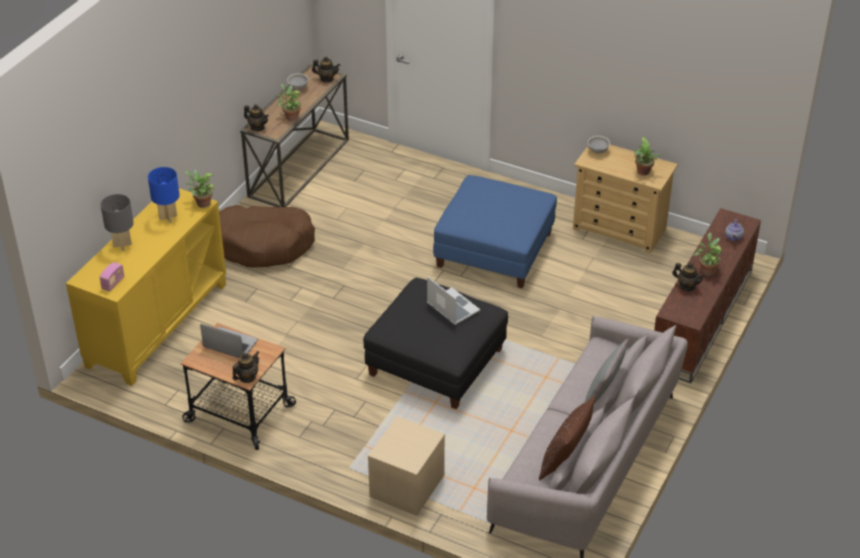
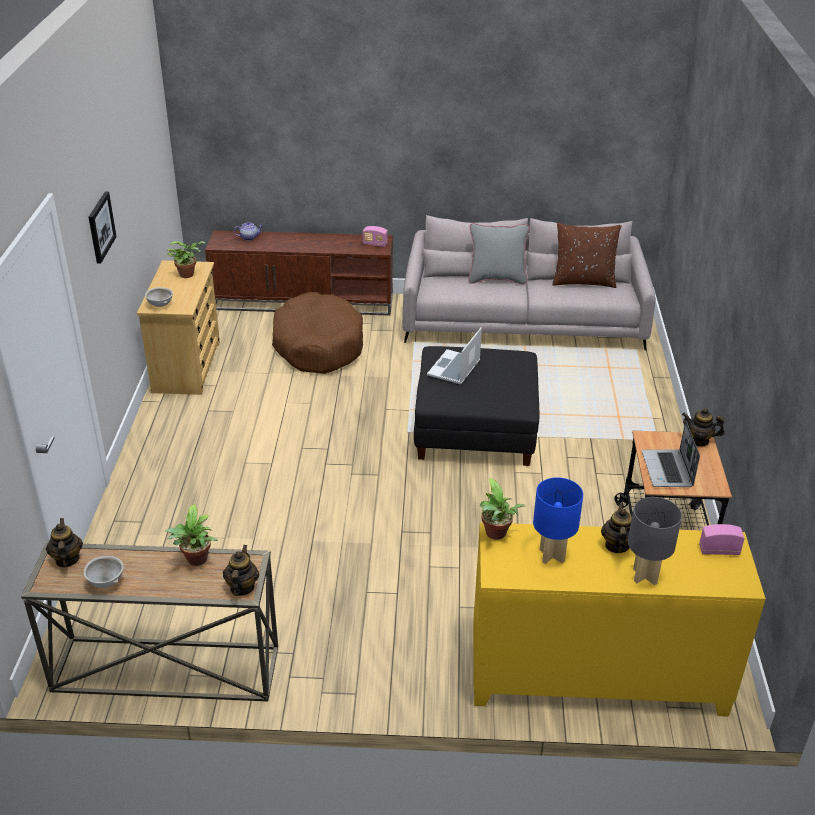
camera: 115 degrees left, 5 degrees down
(264, 244) = (368, 636): brown dog bed -> brown dog bed (318, 345)
(407, 487) = (644, 402): beige nightstand -> none
(495, 250) = (268, 436): blue ottoman -> none
(566, 47) = (100, 227): none -> picture
(683, 312) = (375, 244): none -> radio
(686, 286) = (337, 248): teapot -> teapot (616, 545)
(707, 270) = (307, 242): potted plant -> none

